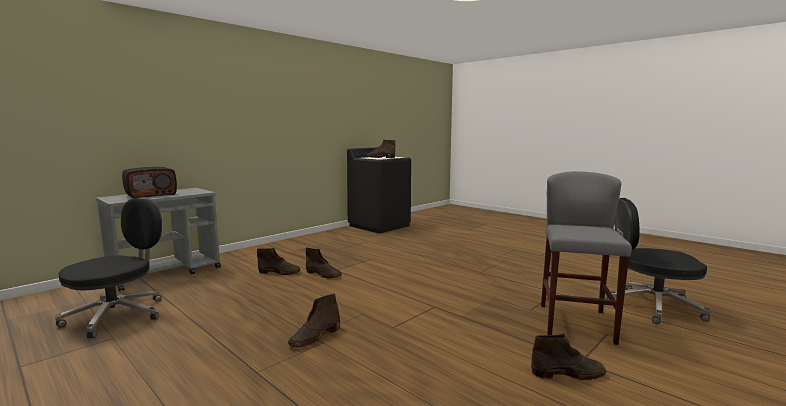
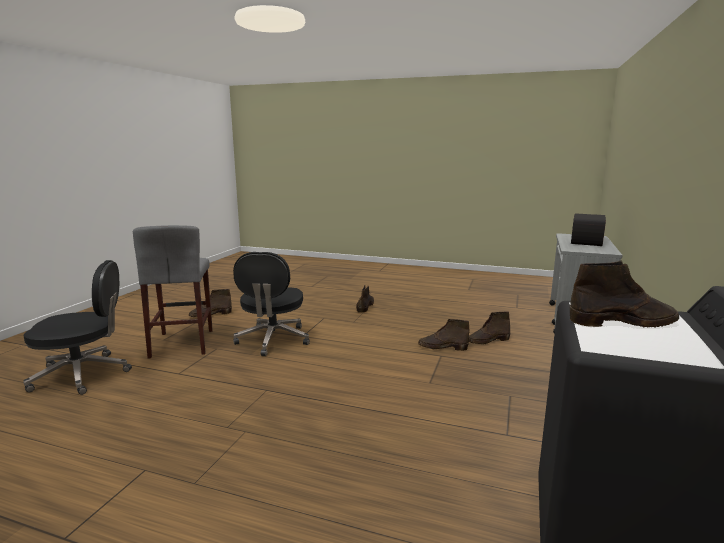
camera: 155 degrees right, 5 degrees up
(118, 315) = (500, 296): black office chair -> black office chair (273, 340)

